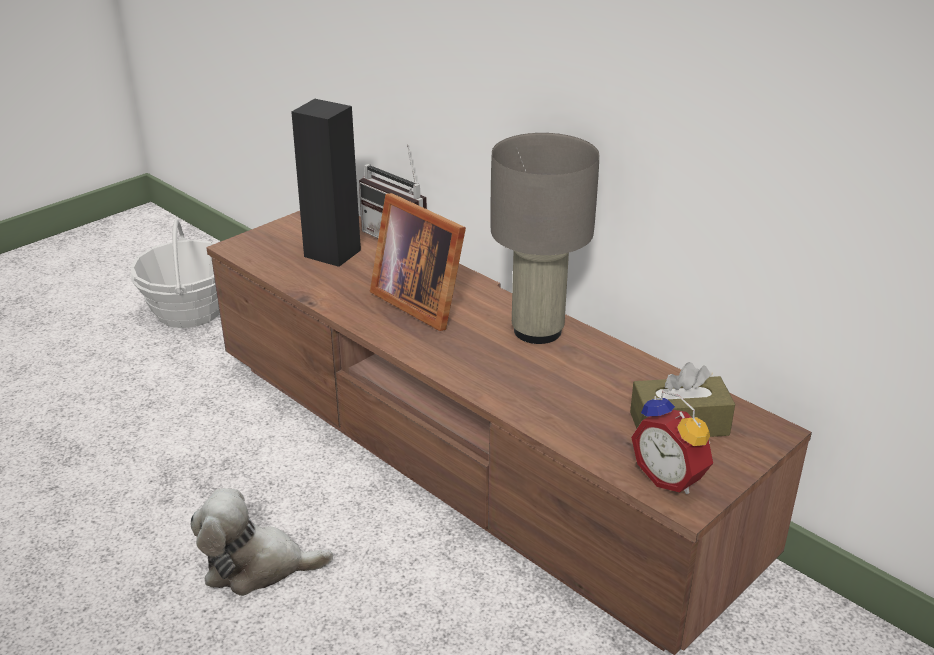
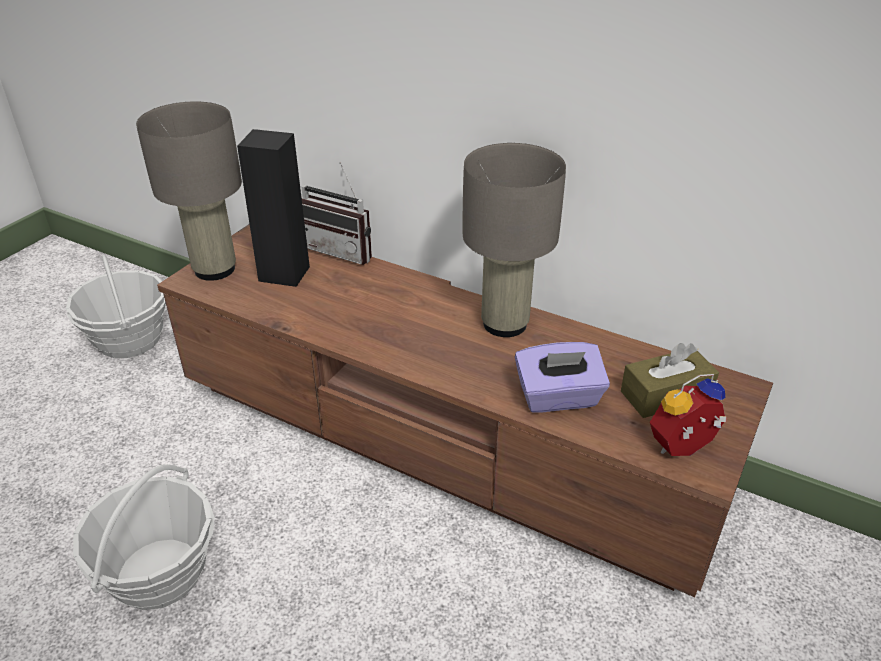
camera: 15 degrees left, 5 degrees up
(141, 527) = (159, 573): none -> basket
(256, 566) = (288, 589): plush toy -> none
(267, 240) = (215, 269): none -> grey table lamp
(420, 301) = (387, 311): picture frame -> none
(559, 407) = (558, 398): none -> purple tissue box
(671, 477) = (684, 450): alarm clock -> alarm clock turned 120 degrees clockwise

